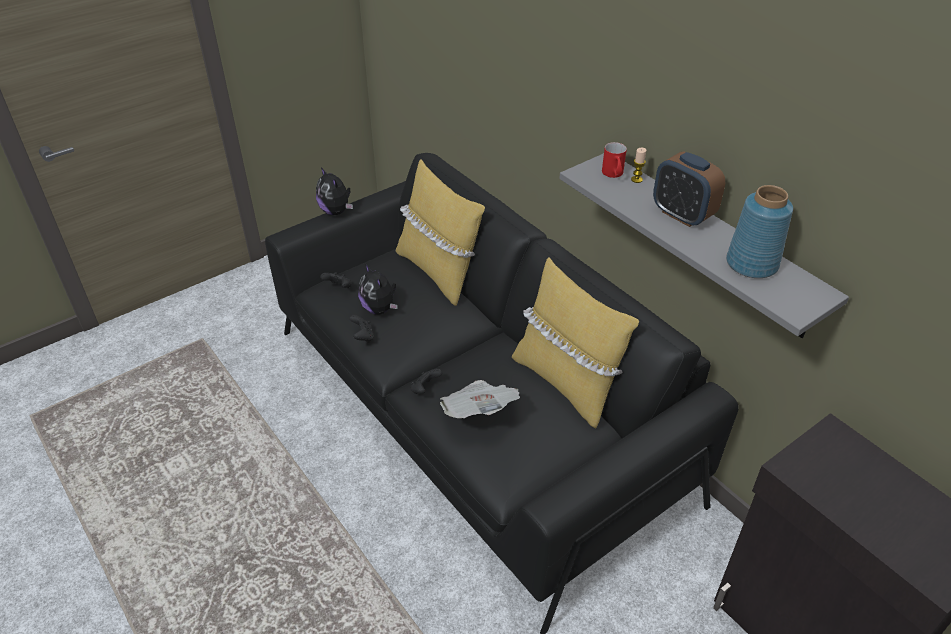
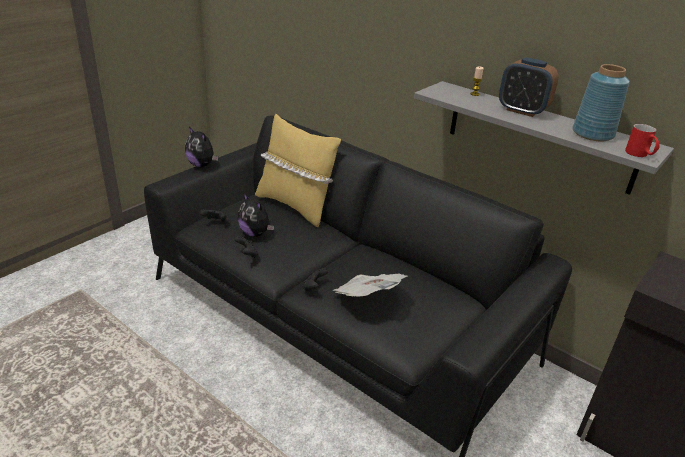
camera: 15 degrees left, 10 degrees down
(566, 383) = (427, 271): yellow pillow -> none
(613, 175) = (456, 92): red mug -> red mug (640, 155)

